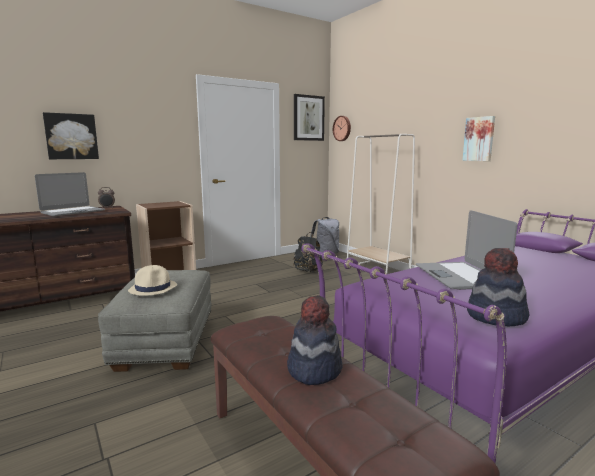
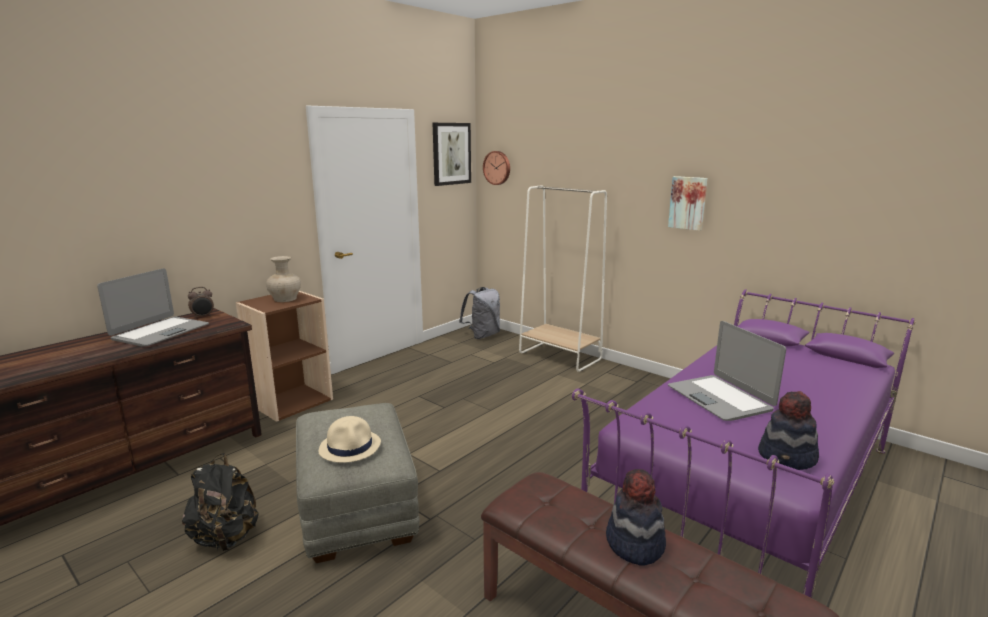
camera: 15 degrees left, 5 degrees up
(71, 136) = (136, 215): picture -> none
(167, 204) = (285, 299): none -> beige vase
(308, 271) = (475, 367): black backpack -> black backpack (226, 538)

